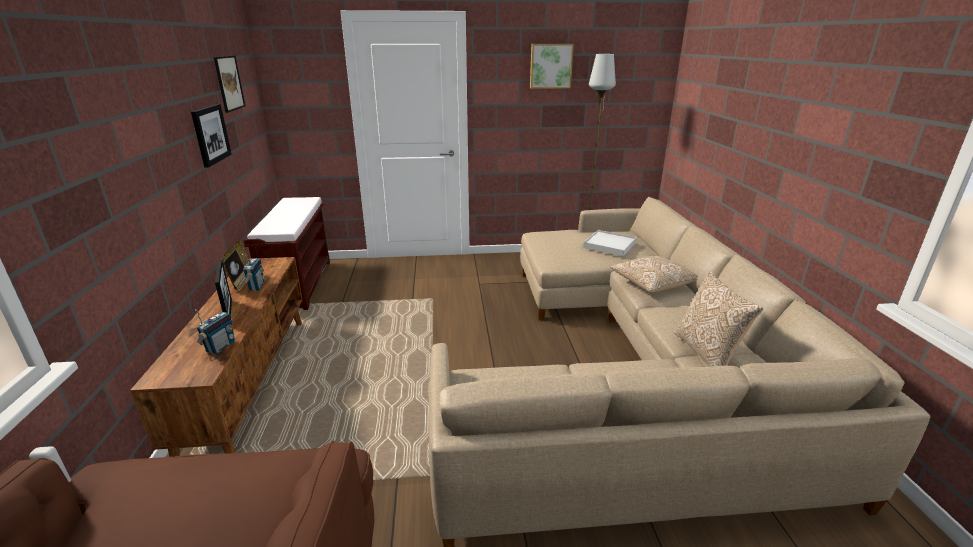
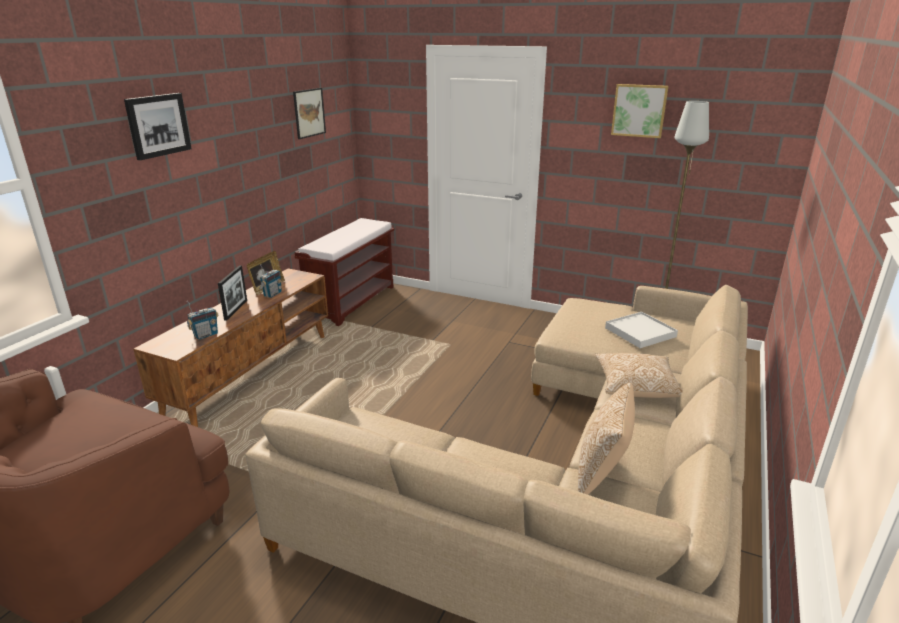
camera: 30 degrees right, 0 degrees up
(210, 134) = (273, 158): picture -> picture (158, 125)

